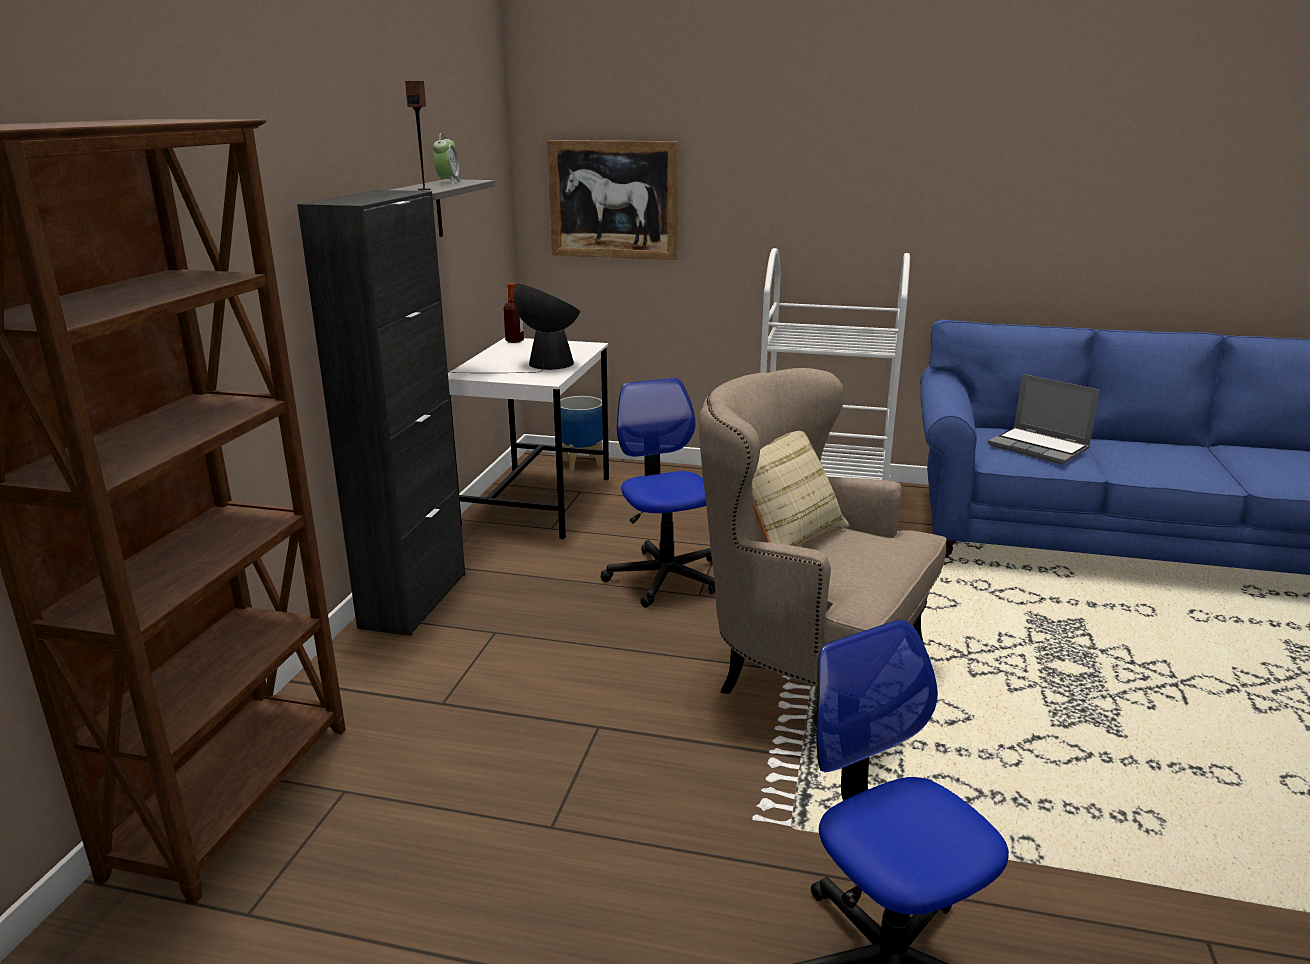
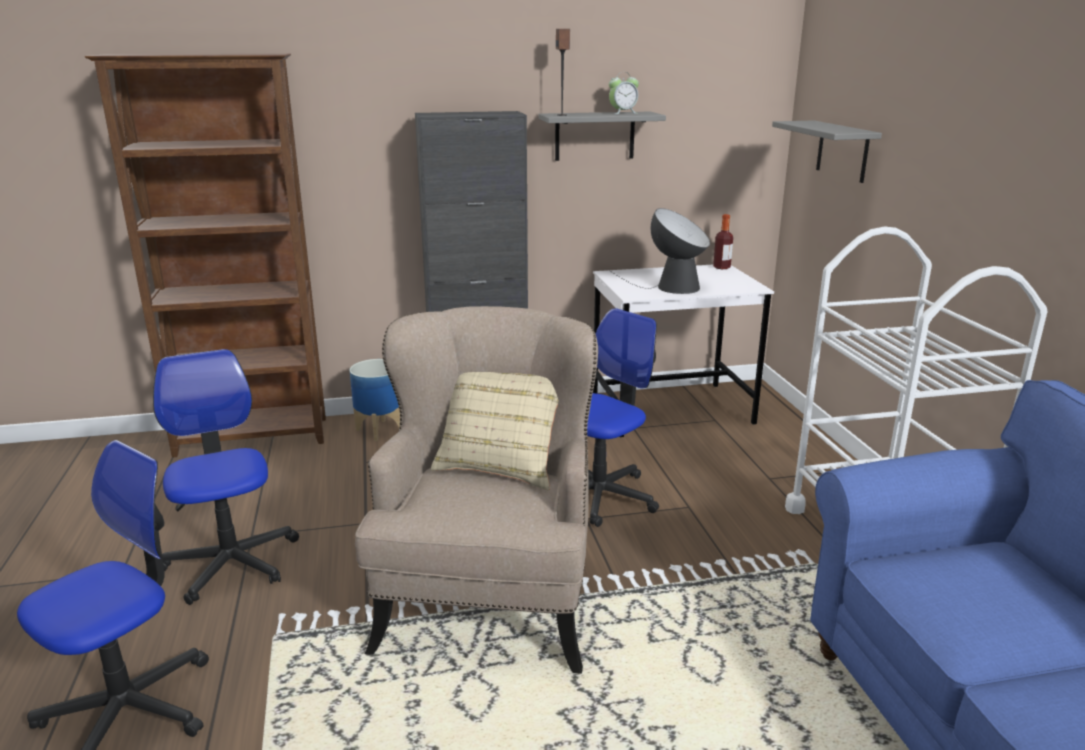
camera: 65 degrees right, 0 degrees up
(581, 463) = (771, 405): planter -> planter (380, 429)
(609, 853) = (231, 563): none -> office chair
(613, 200) = (842, 151): picture -> grey shelf
(1039, 448) = (979, 598): laptop -> none

